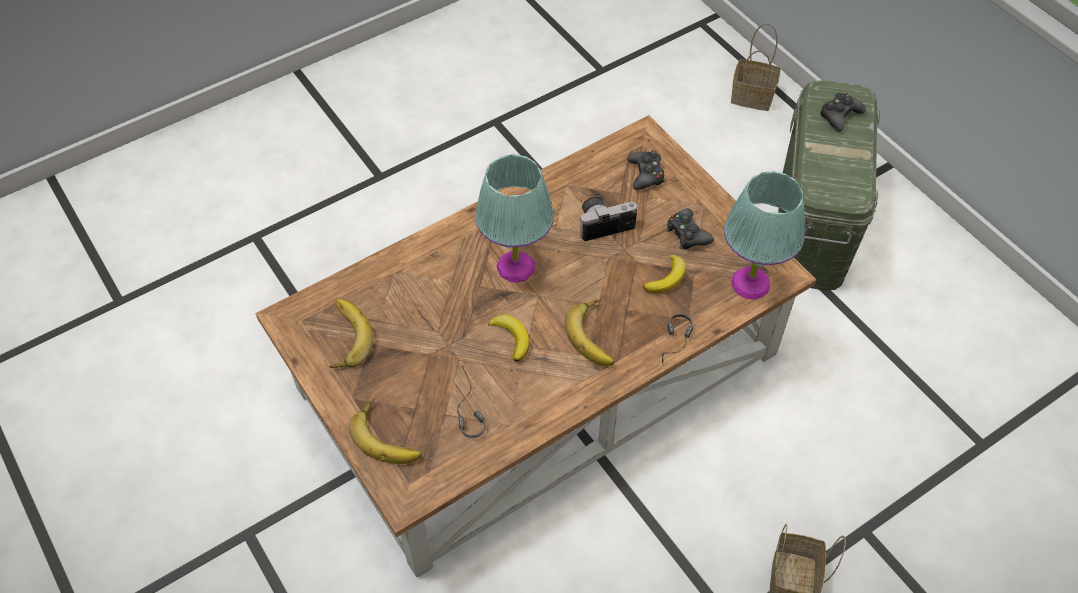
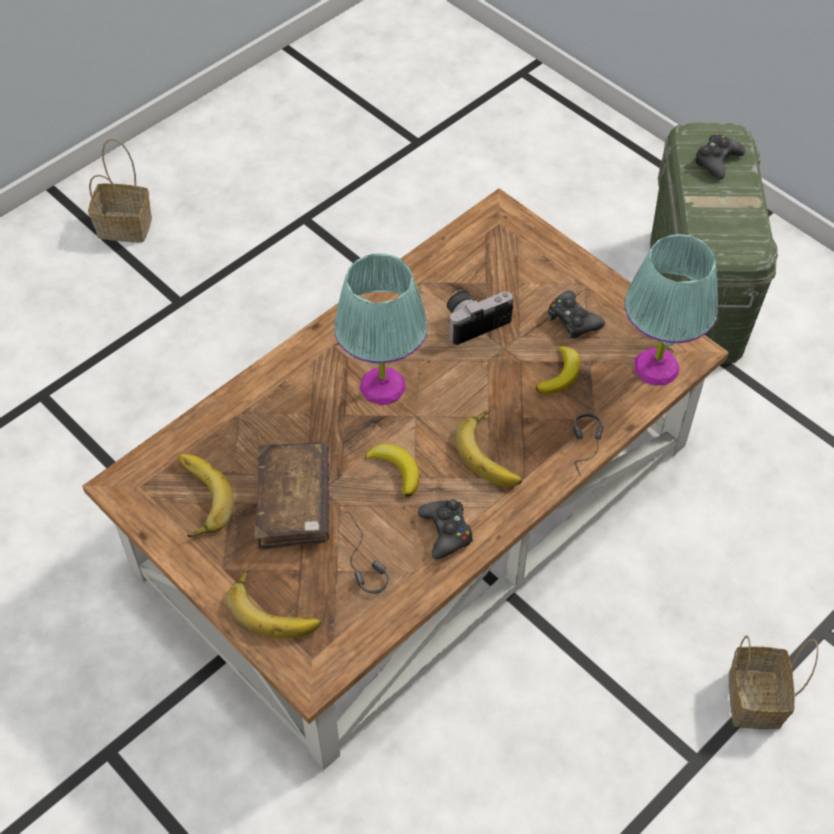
camera: 10 degrees left, 0 degrees up
(422, 353) = (294, 503): none -> brown book
(645, 174) = (510, 257): black game controller -> black game controller (446, 532)
(750, 97) = (596, 152): basket -> basket (122, 227)

